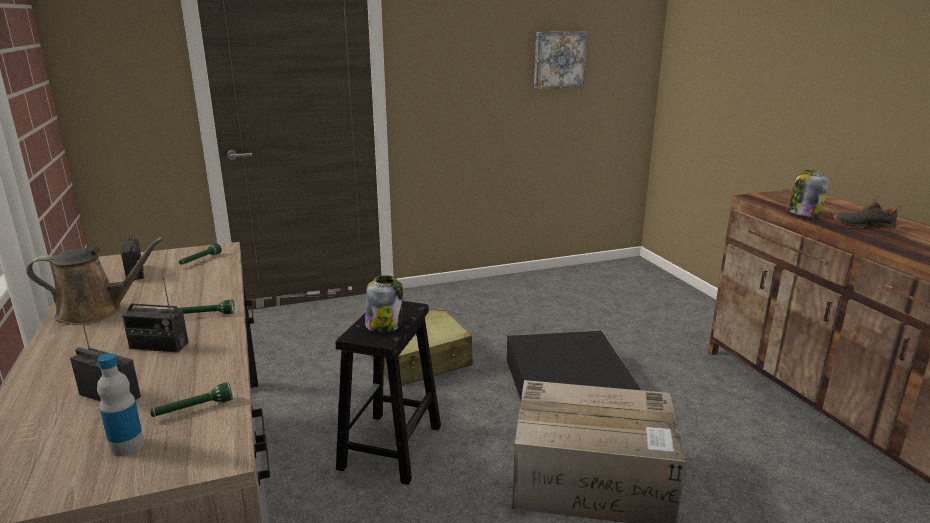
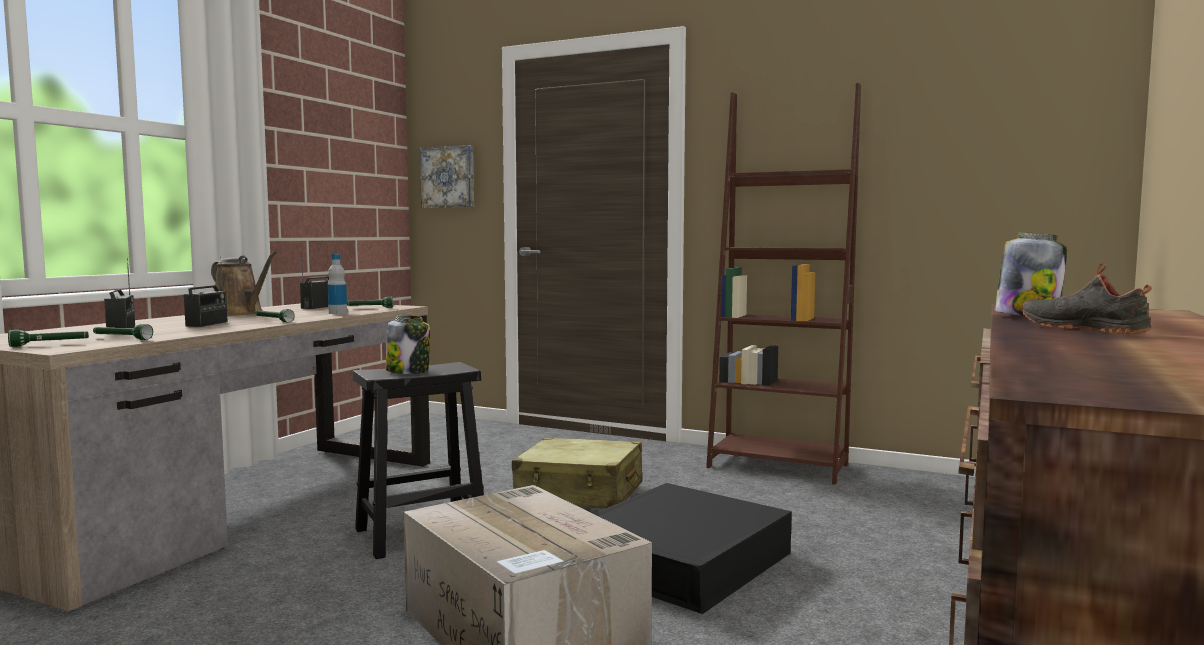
camera: 45 degrees right, 15 degrees down
(127, 446) = (57, 340): bottle -> bottle (337, 313)
(159, 346) = (207, 324): radio -> radio turned 135 degrees counterclockwise
(160, 456) = (50, 344): none -> green flashlight
(482, 290) = (778, 466): none -> brown bookcase
(559, 60) = (930, 148): picture -> picture (448, 177)

